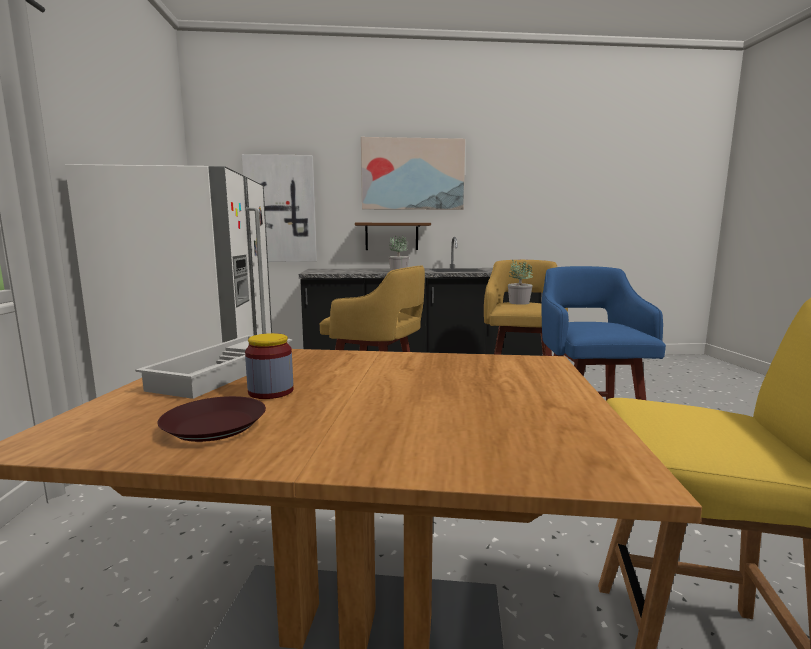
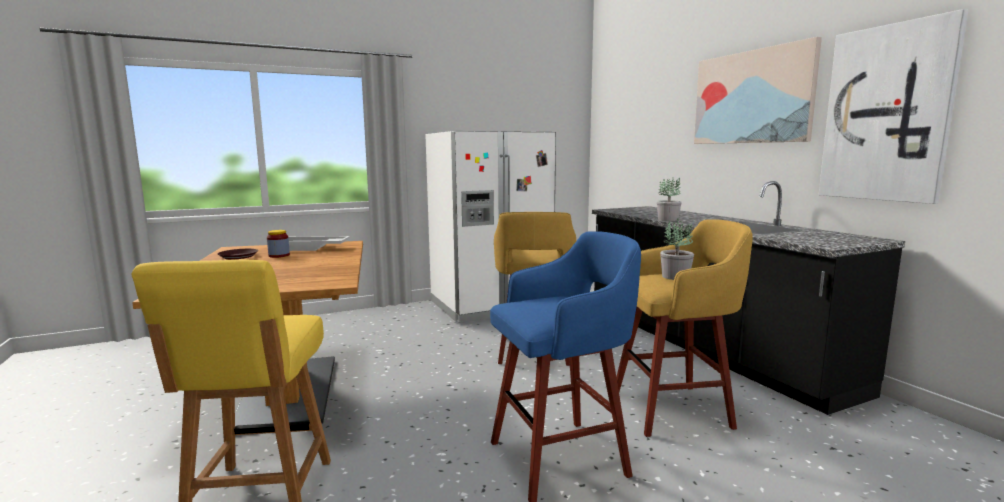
camera: 70 degrees right, 0 degrees up
(280, 209) = (637, 145): picture -> picture (886, 114)
(391, 236) = (723, 176): brown shelf -> none

